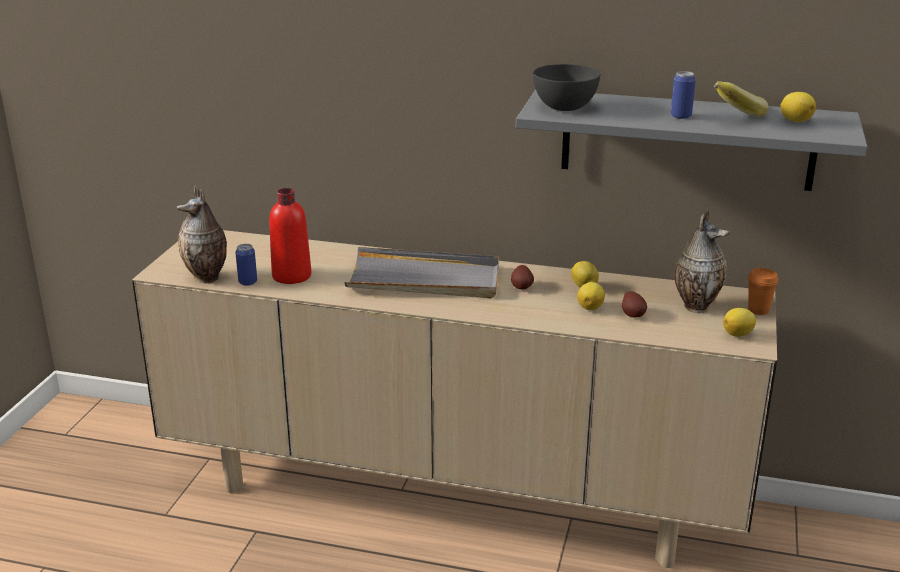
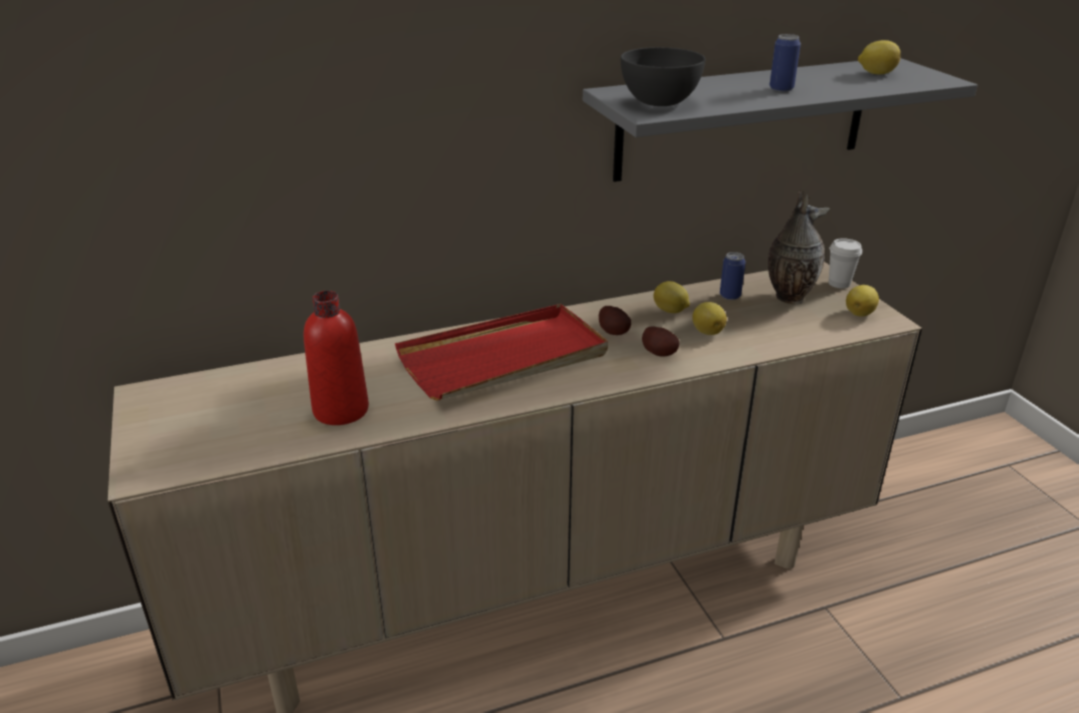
camera: 35 degrees left, 5 degrees up
(207, 278) = (227, 455): vase -> none
(248, 282) = (292, 440): can -> can (730, 296)
(424, 279) = (504, 358): grey tray -> red tray
(633, 314) = (752, 325): potato -> potato (660, 352)
(734, 116) = (822, 79): banana -> none
(758, 310) = (839, 283): orange cup -> white cup

